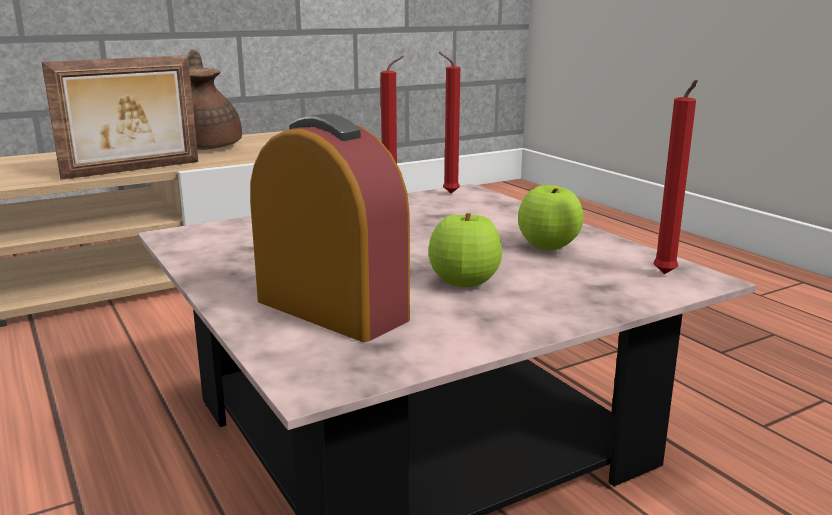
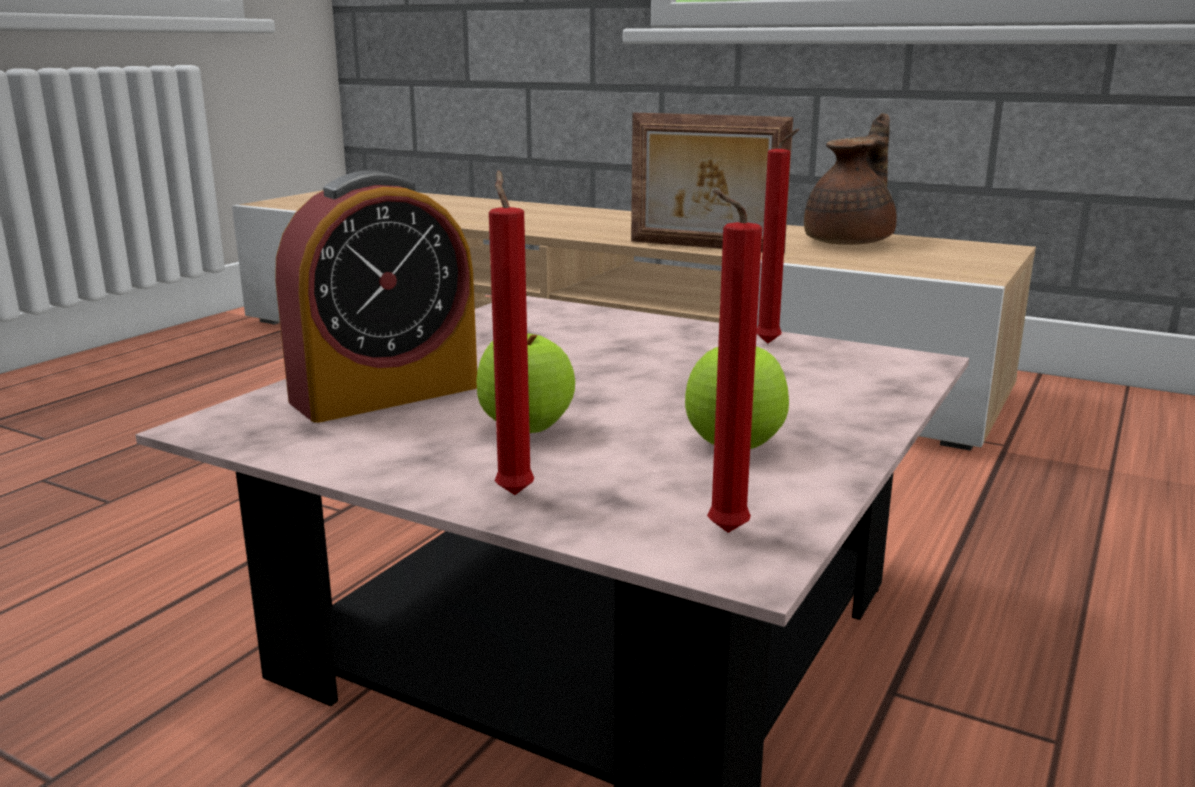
camera: 60 degrees right, 0 degrees up
(331, 310) = (385, 394): alarm clock -> alarm clock turned 45 degrees clockwise
(448, 193) = (883, 355): red candle -> red candle (514, 492)

